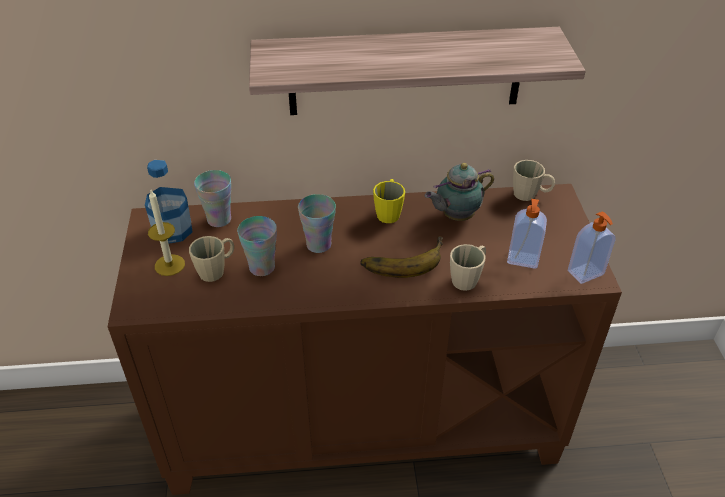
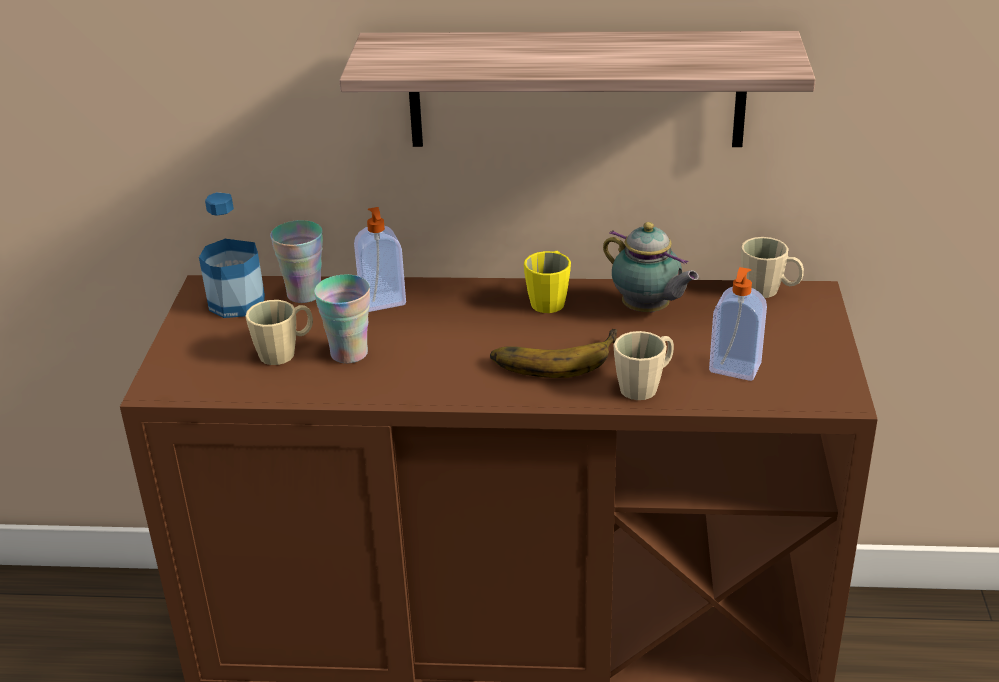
camera: 10 degrees right, 10 degrees down
(169, 265) = (222, 342): candle -> none
(318, 244) = (437, 332): cup -> none
(455, 216) = (647, 310): teapot -> teapot turned 120 degrees counterclockwise
(586, 273) = (828, 392): soap dispenser -> soap dispenser (383, 302)

